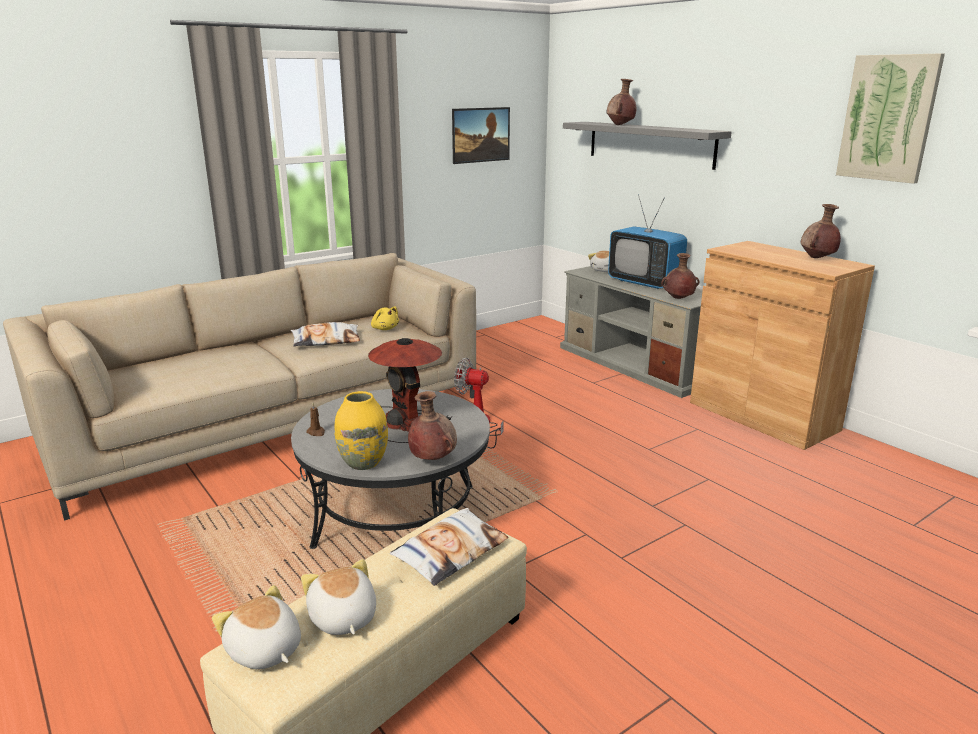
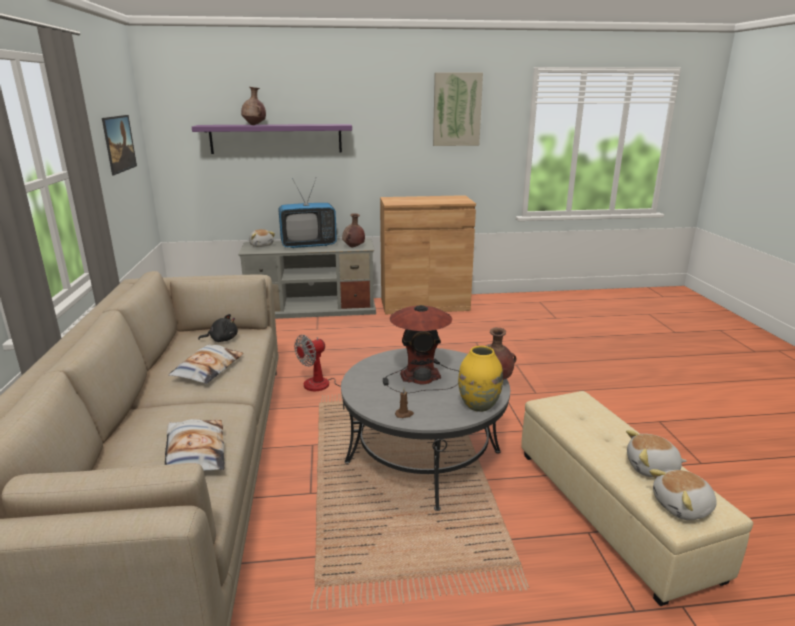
camera: 60 degrees left, 0 degrees up
(384, 328) = (222, 339): yellow plush toy -> black plush toy
(450, 552) = (588, 413): pillow -> pillow (194, 452)
(649, 144) = (276, 138): grey shelf -> purple shelf
(817, 258) = (439, 197): brown vase -> none

